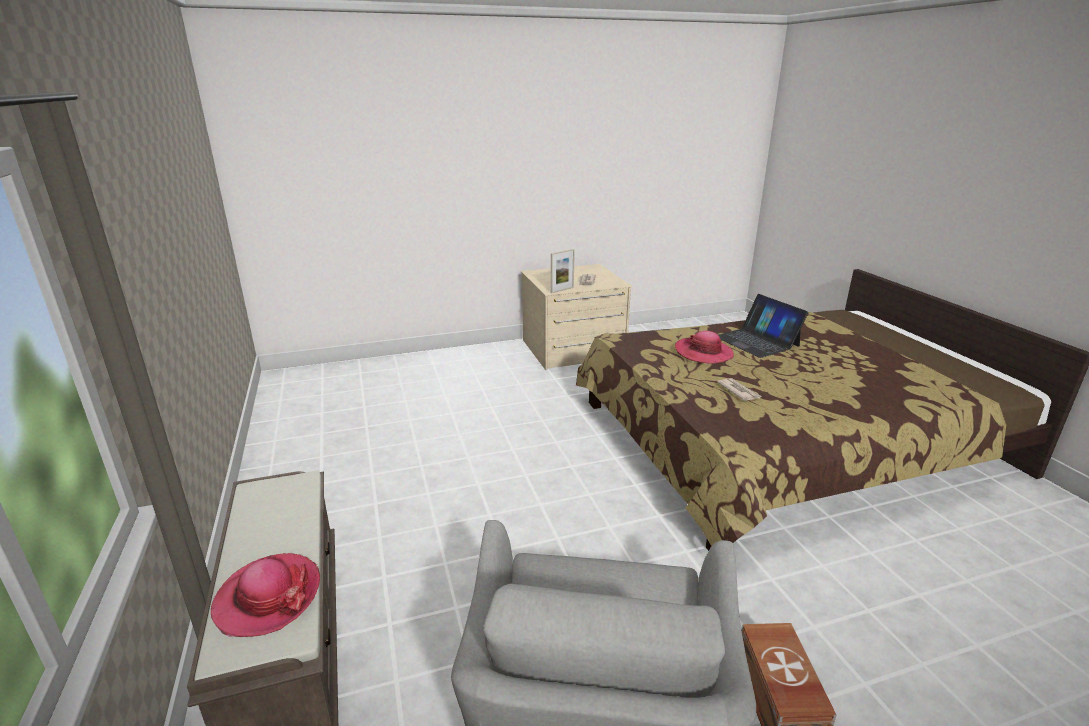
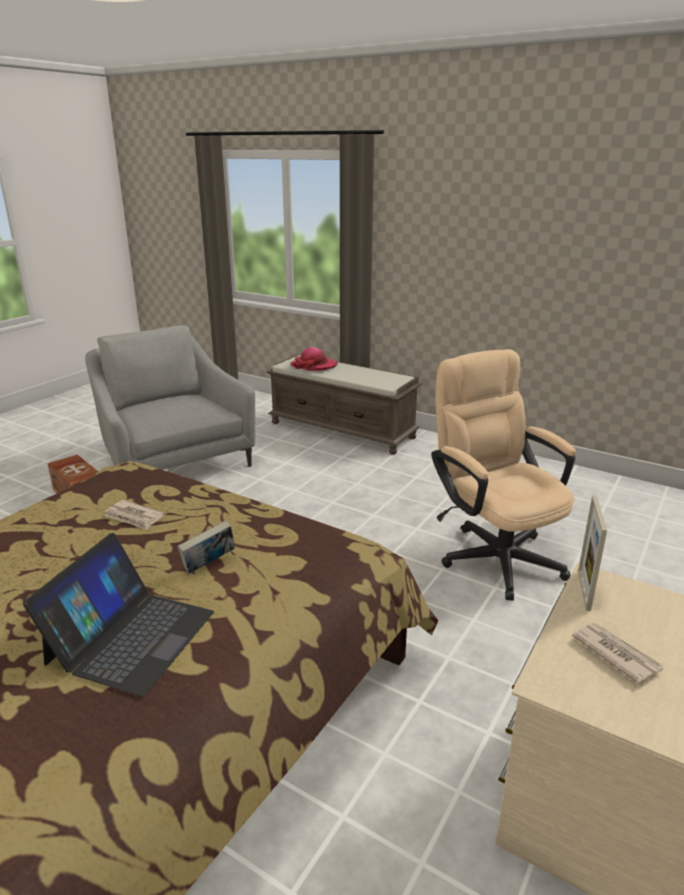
camera: 140 degrees right, 0 degrees up
(455, 420) = (494, 554): none -> beige office chair
(703, 353) = (209, 565): hat -> book
(756, 341) = (131, 637): laptop -> laptop turned 90 degrees clockwise

